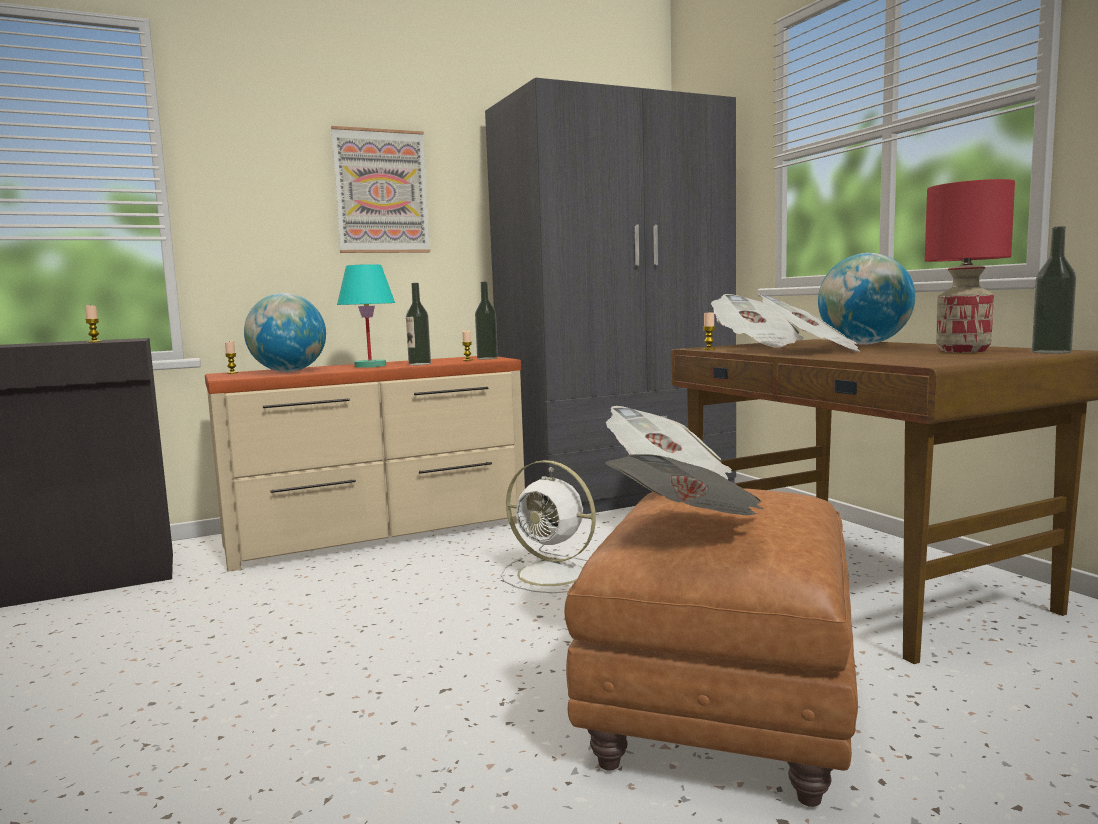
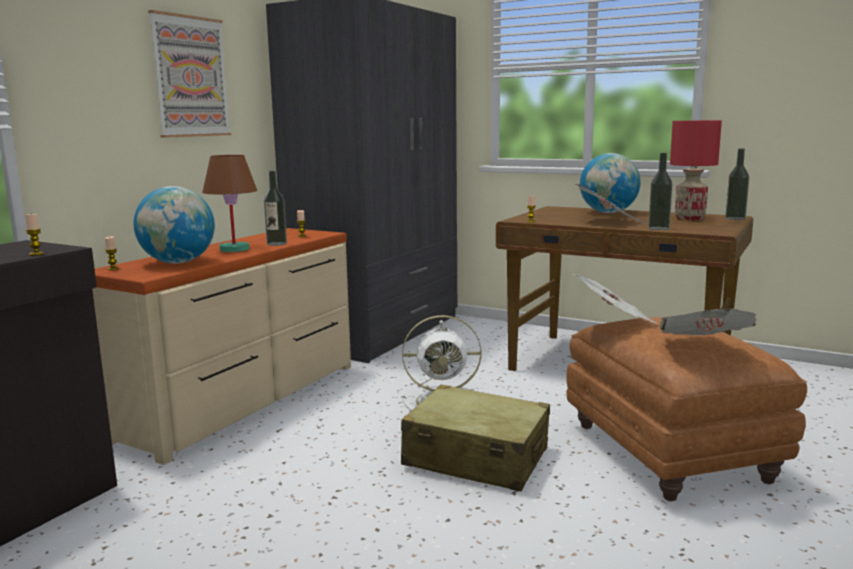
camera: 35 degrees left, 5 degrees up
(371, 366) = (235, 249): turquoise table lamp -> brown table lamp
(476, 641) = (476, 458): none -> beige suitcase
(487, 358) = (311, 233): bottle -> bottle (658, 228)
(756, 345) = (542, 215): newspaper -> none

